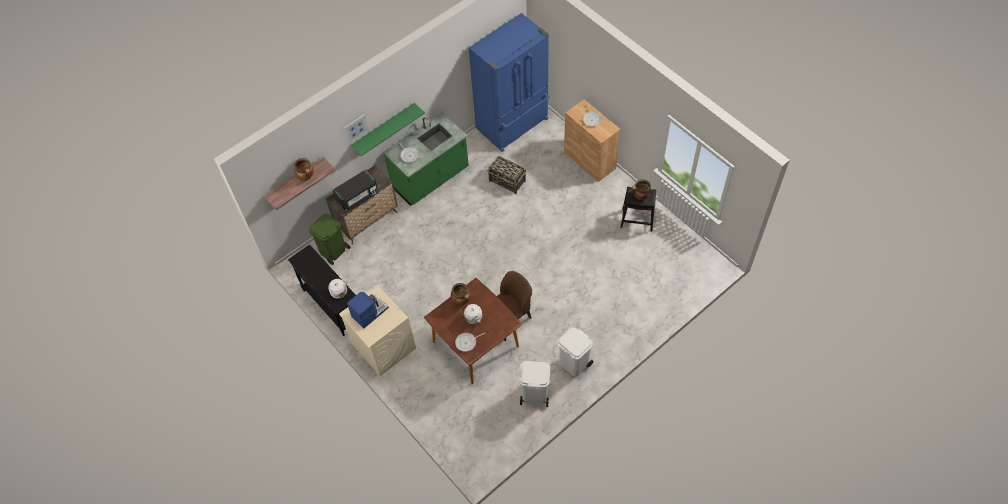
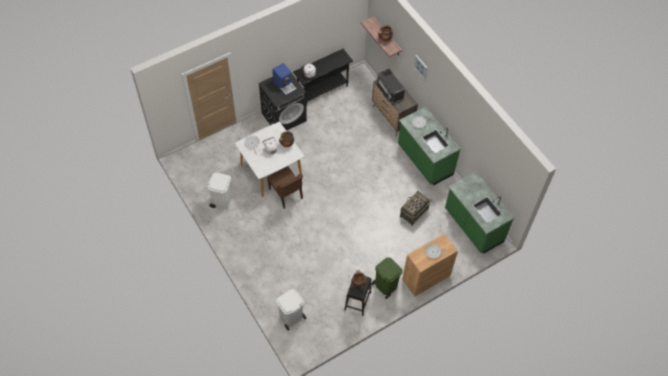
camera: 95 degrees right, 0 degrees up
(333, 251) = (368, 94): green trash can -> green trash can (385, 286)
(383, 346) = (284, 116): beige washing machine -> black washing machine
(384, 128) = (432, 95): green shelf -> none
(476, 344) = (271, 171): brown dining table -> white dining table
(513, 125) = (473, 226): blue fridge -> green counter
(574, 363) = (239, 230): white trash can -> white trash can (291, 317)

